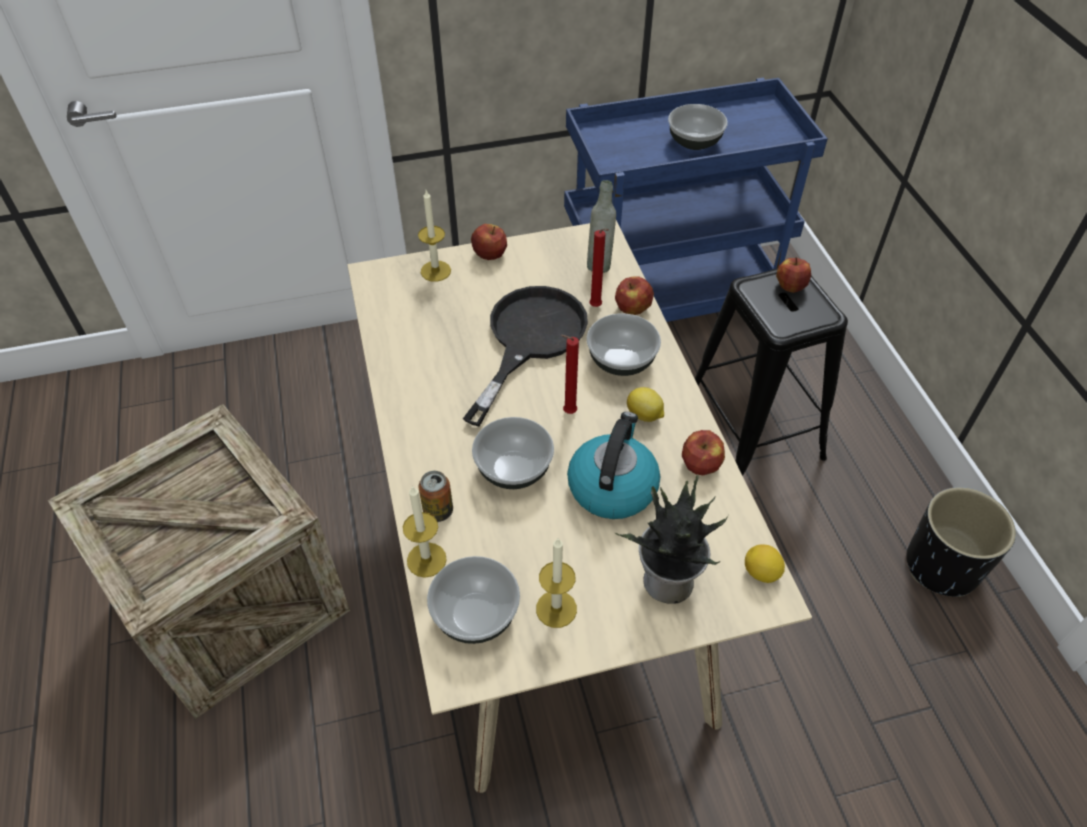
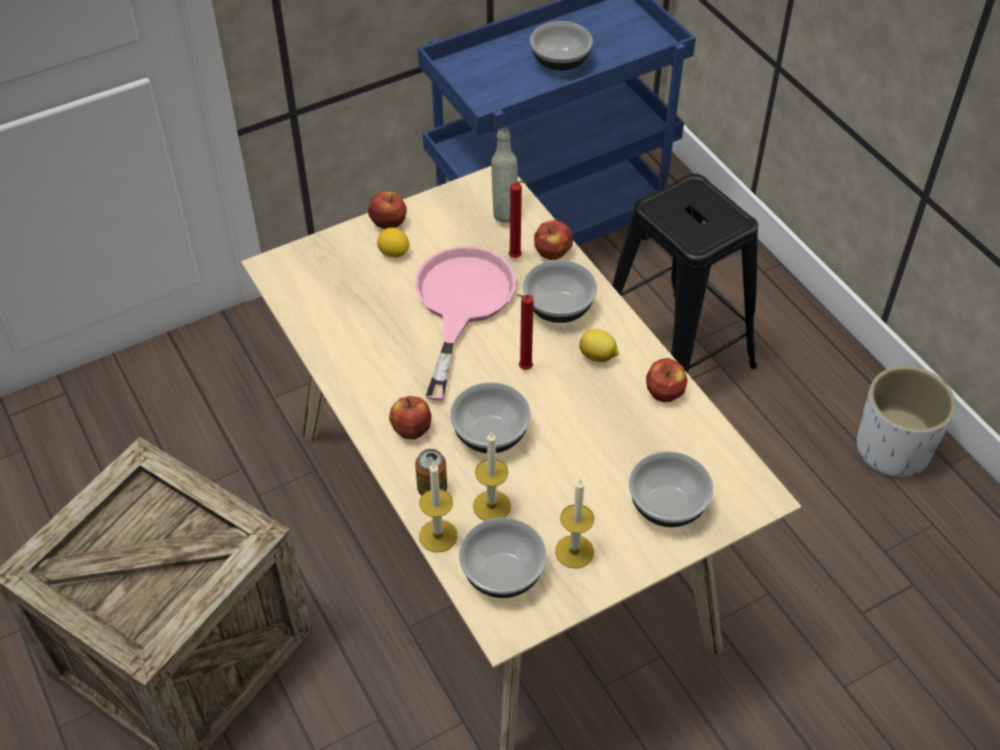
camera: 15 degrees left, 0 degrees up
(435, 271) = (338, 251): candle -> candle (491, 506)
(529, 340) = (461, 304): black frying pan -> pink frying pan
(612, 486) = (589, 430): kettle -> none
(666, 582) = (666, 506): potted plant -> bowl
(761, 573) = (747, 478): lemon -> lemon (394, 253)
(790, 286) = (693, 198): apple -> apple (411, 430)
(942, 566) = (893, 450): black planter -> white planter

